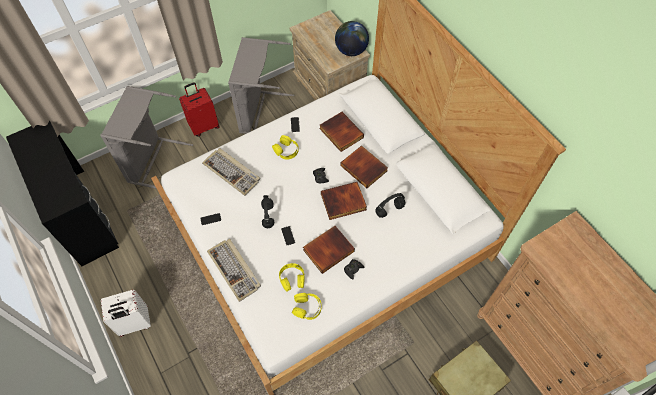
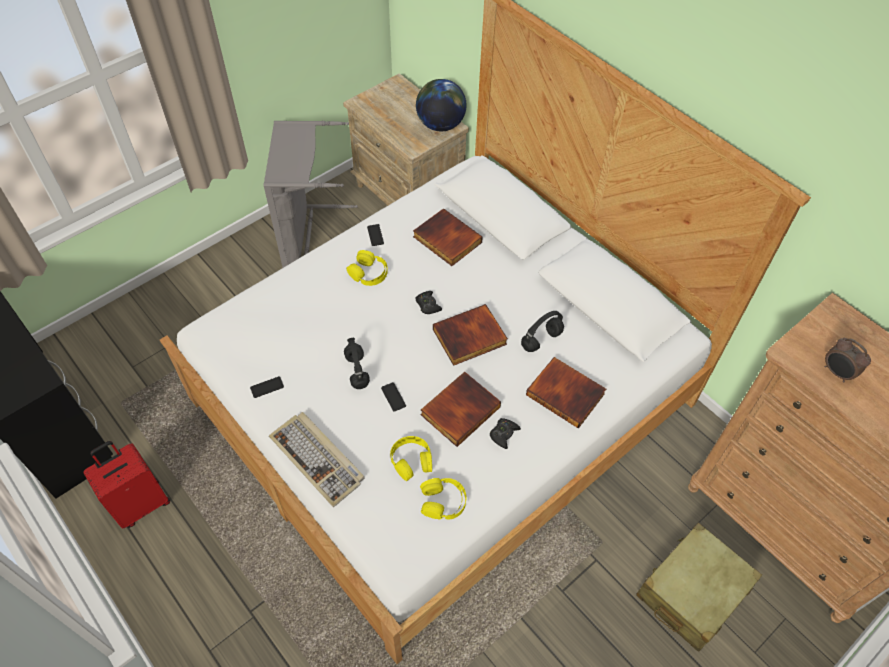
camera: 10 degrees left, 5 degrees down
(134, 324) = (155, 577): white suitcase -> none
(154, 162) = (154, 325): grey laundry basket -> none
(204, 126) = (226, 264): red suitcase -> red suitcase (141, 503)
(232, 172) = (290, 314): keyboard -> none
(364, 168) = (492, 284): book -> book (566, 393)
(564, 266) = (836, 373): none -> alarm clock

